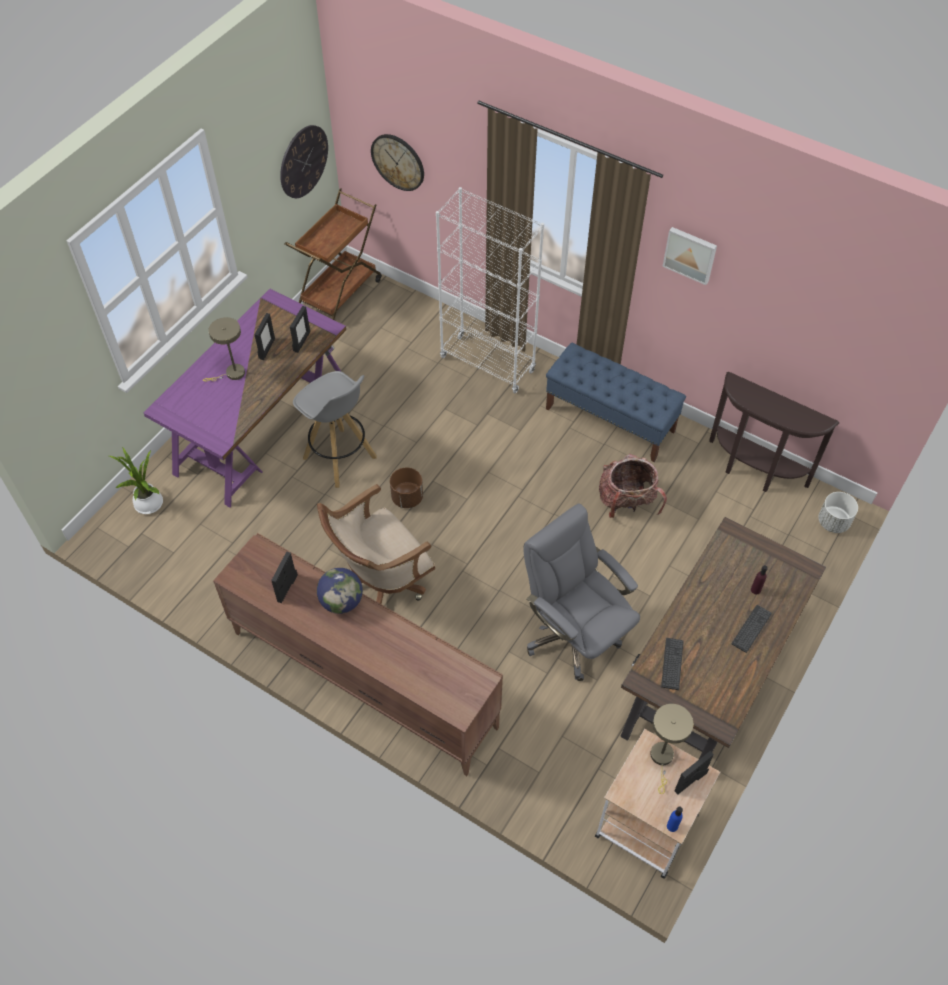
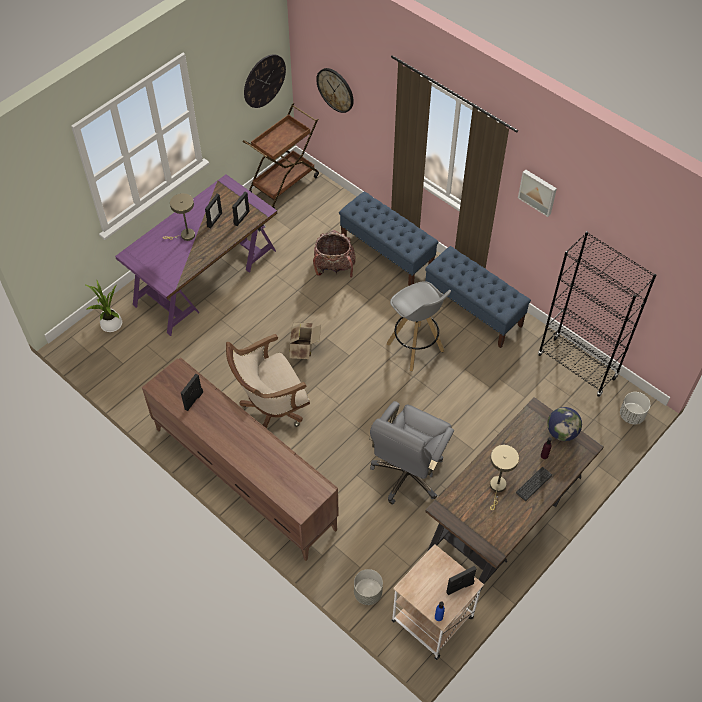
camera: 10 degrees right, 0 degrees up
(340, 459) = (259, 311): grey stool -> grey stool (415, 348)
(341, 601) = (231, 416): globe -> globe (561, 432)
(407, 497) = (304, 348): brown planter -> cardboard box
(487, 364) = (387, 254): white bookcase -> blue bench
(556, 804) = (368, 593): none -> grey planter
(574, 637) = (408, 472): grey office chair -> grey office chair turned 120 degrees counterclockwise
(627, 502) = (472, 376): backpack -> backpack (334, 267)
(662, 759) = (442, 568): beige table lamp -> beige table lamp (497, 487)
(672, 664) = (467, 500): keyboard -> none
(753, 471) = (577, 366): brown console table -> black bookcase

